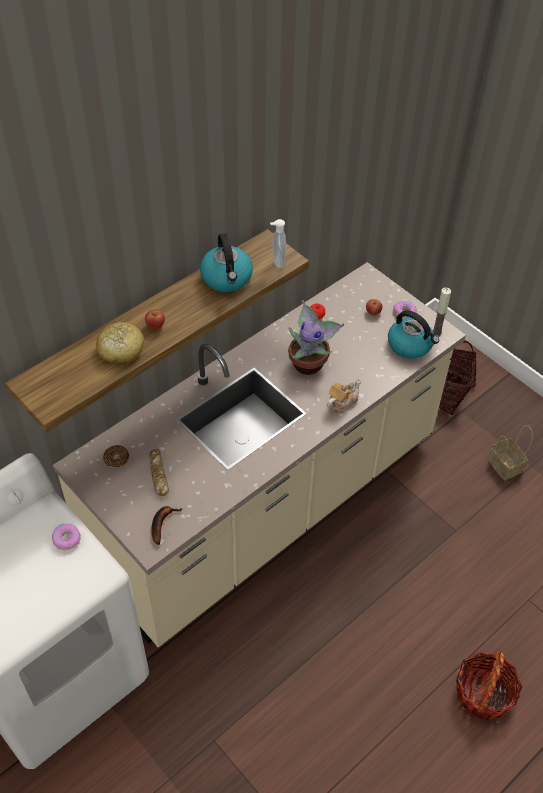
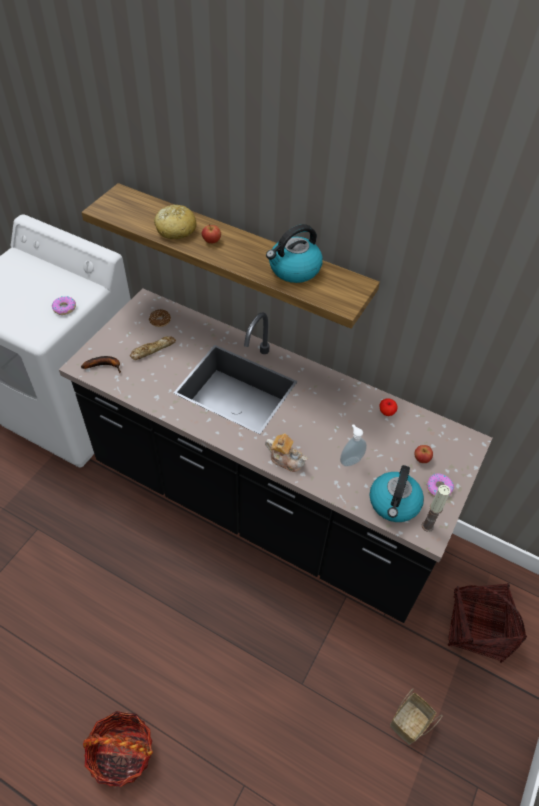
camera: 70 degrees right, 0 degrees up
(268, 506) = (264, 504): beige counter -> black counter
(277, 262) = (335, 298): soap dispenser -> soap dispenser (350, 460)
(309, 363) = (322, 421): potted plant -> none

